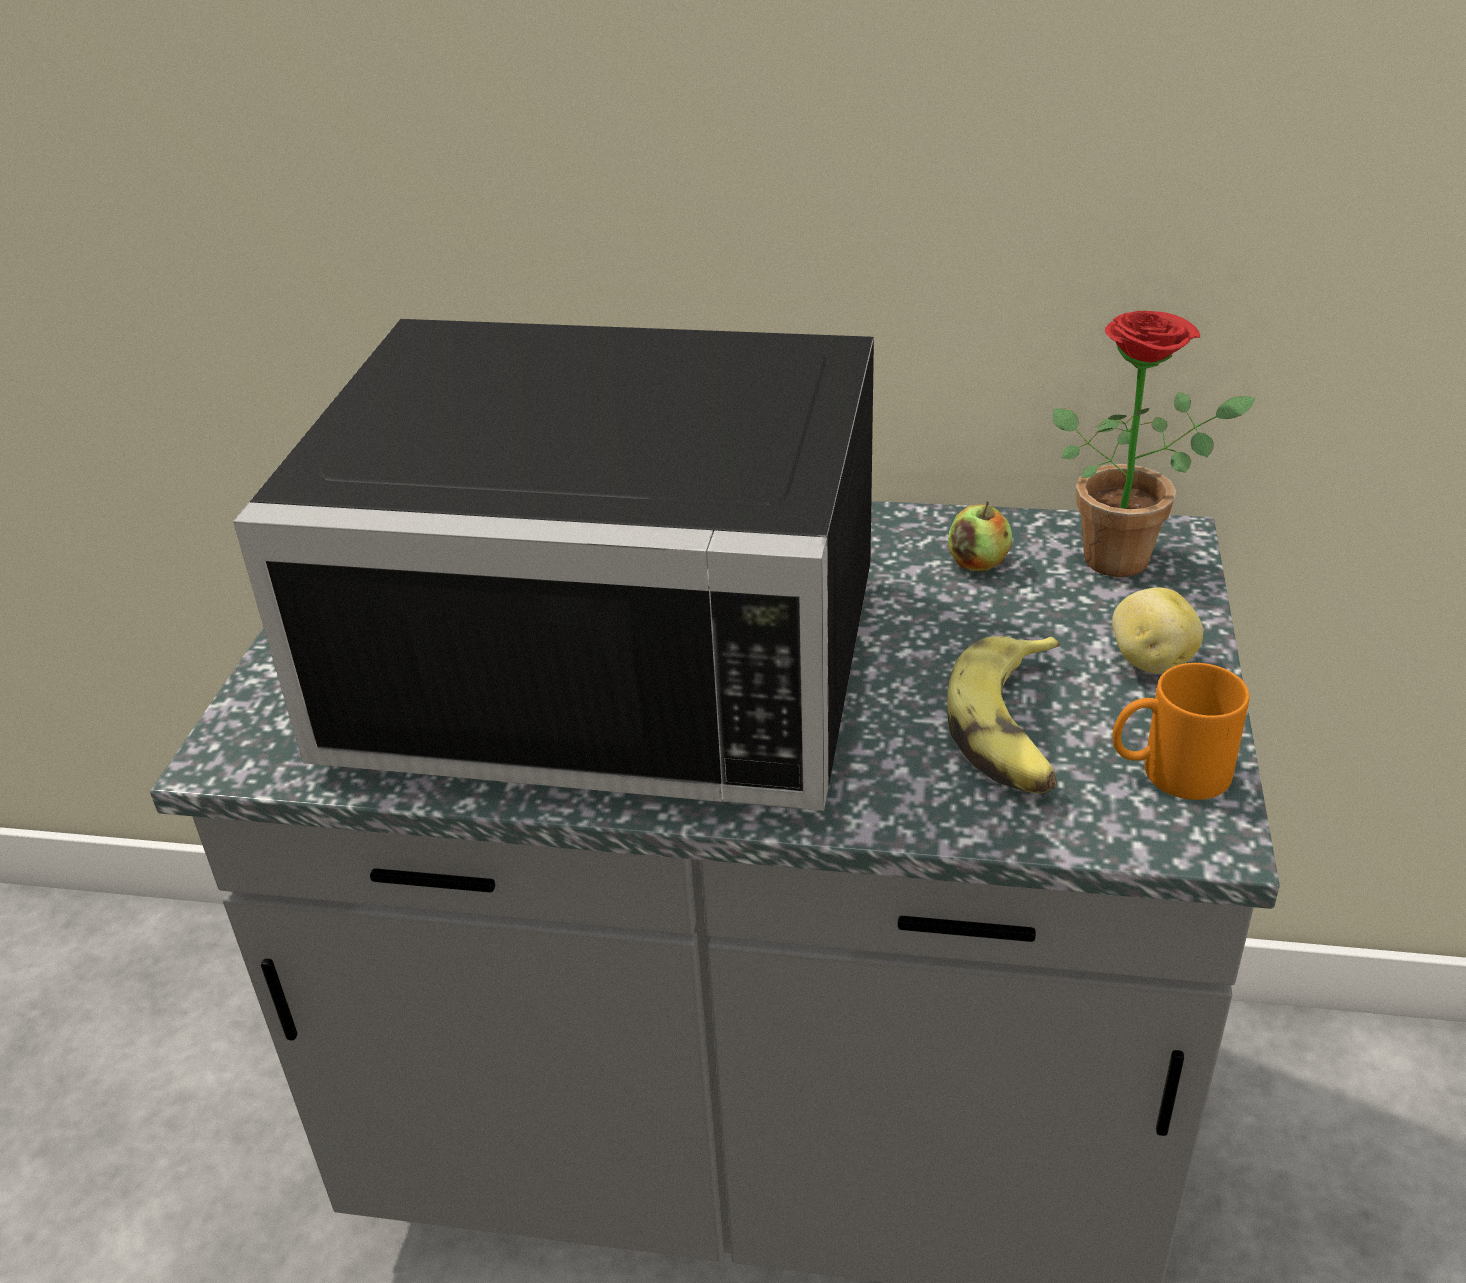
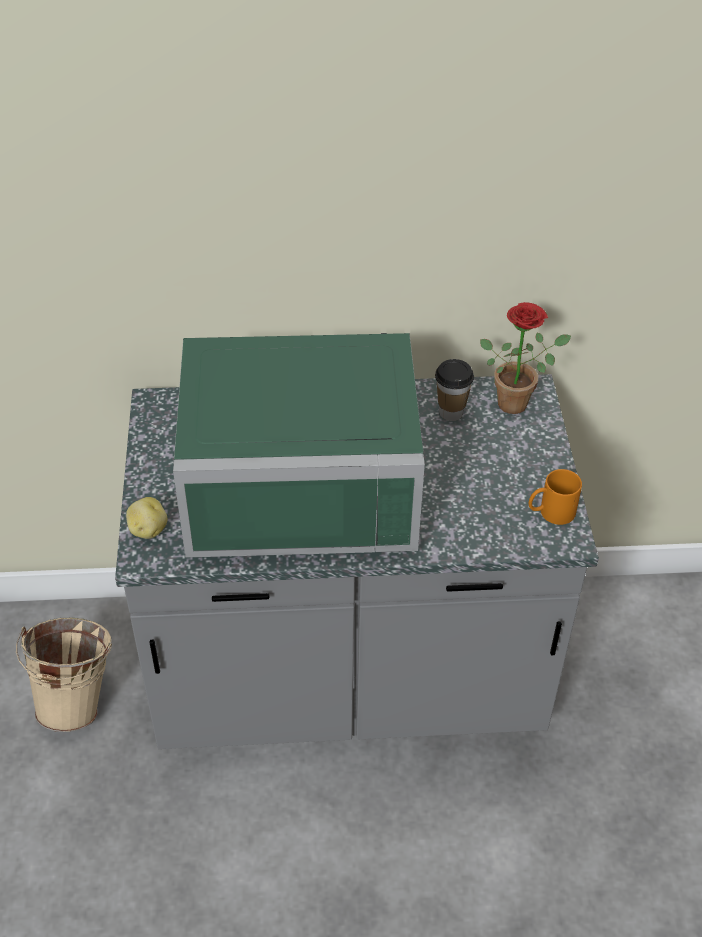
camera: 15 degrees left, 10 degrees up
(251, 1092) = (78, 699): none -> beige bucket
(624, 645) = (302, 476): black microwave -> green microwave
(978, 562) = (451, 412): apple -> cup
(1012, 730) = (484, 500): banana -> none
(1150, 661) = (535, 458): potato -> potato (147, 530)

